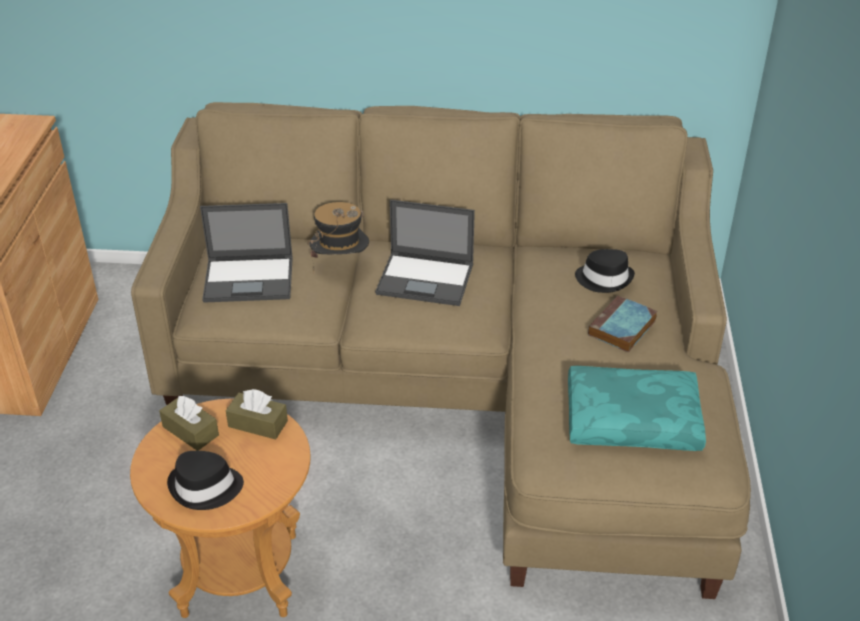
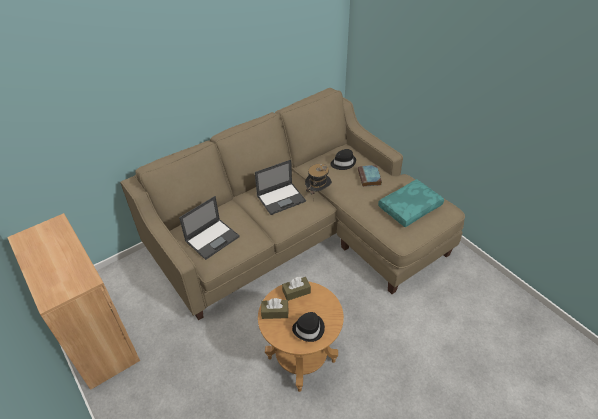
camera: 40 degrees left, 5 degrees up
(340, 266) = (241, 212): hat -> hat (318, 193)

